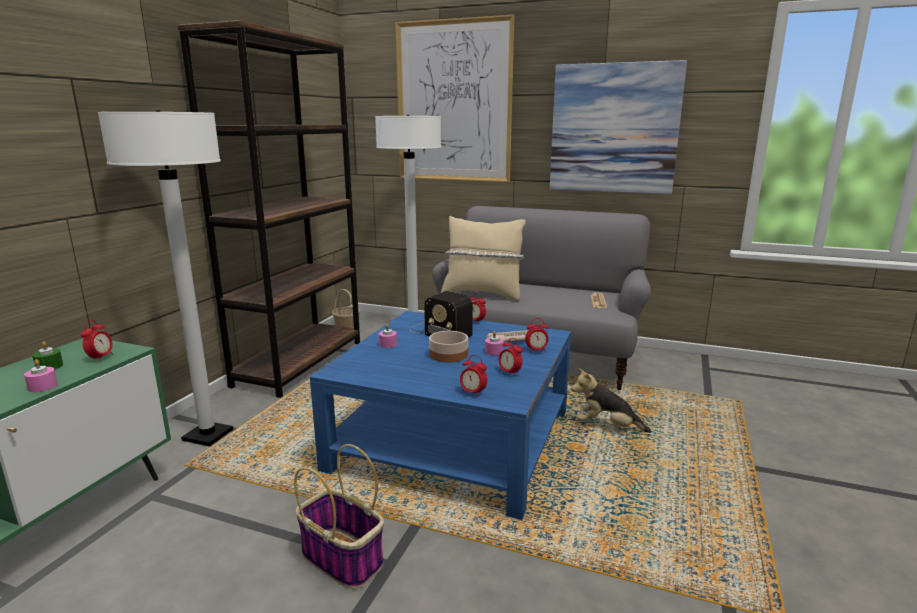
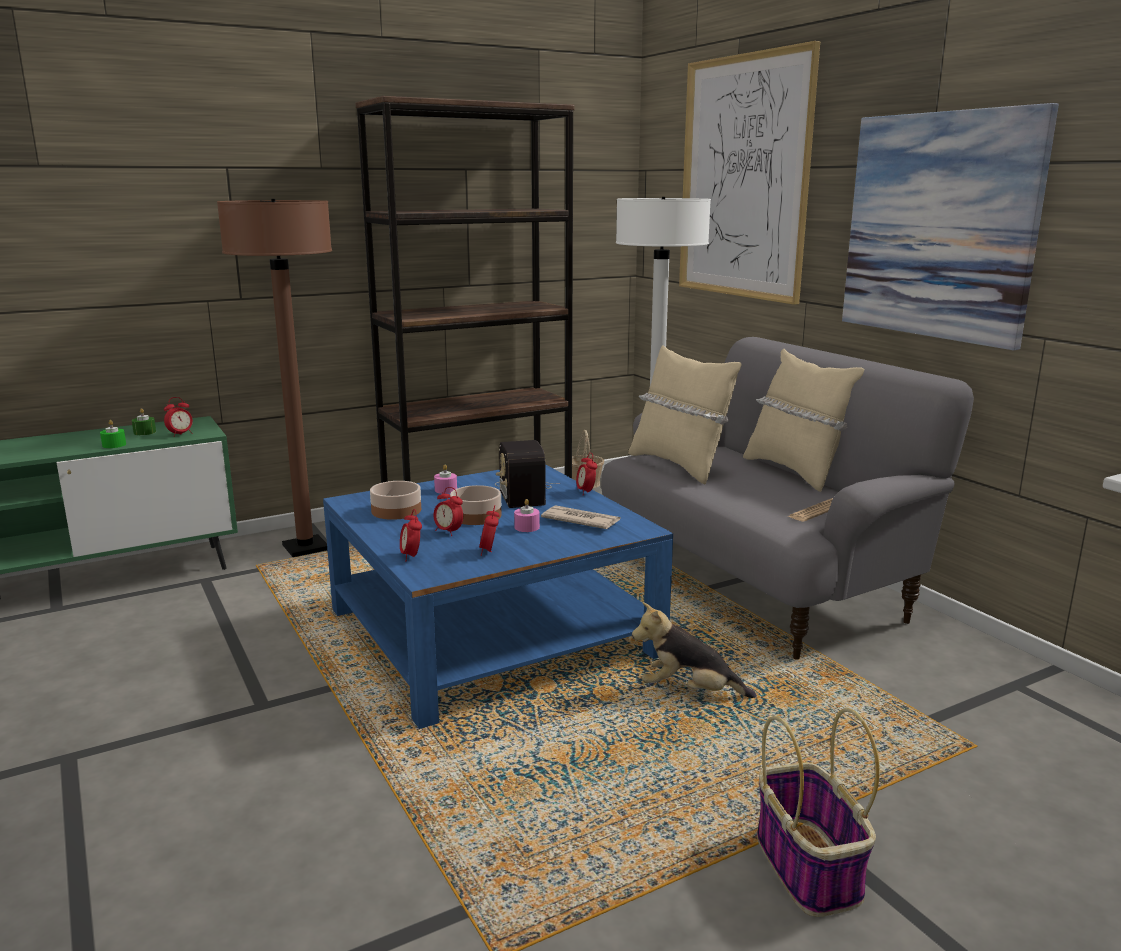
camera: 40 degrees right, 0 degrees up
(43, 386) = (114, 445): pink candle -> green candle
(208, 435) = (305, 548): white floor lamp -> brown floor lamp
(344, 559) = (241, 684): basket -> basket (809, 868)
(389, 367) = (397, 511): none -> bowl
(536, 351) = (573, 540): alarm clock -> alarm clock (448, 532)
(542, 284) = (795, 471): none -> beige pillow
(607, 427) = (689, 691): plush toy -> plush toy turned 45 degrees counterclockwise

